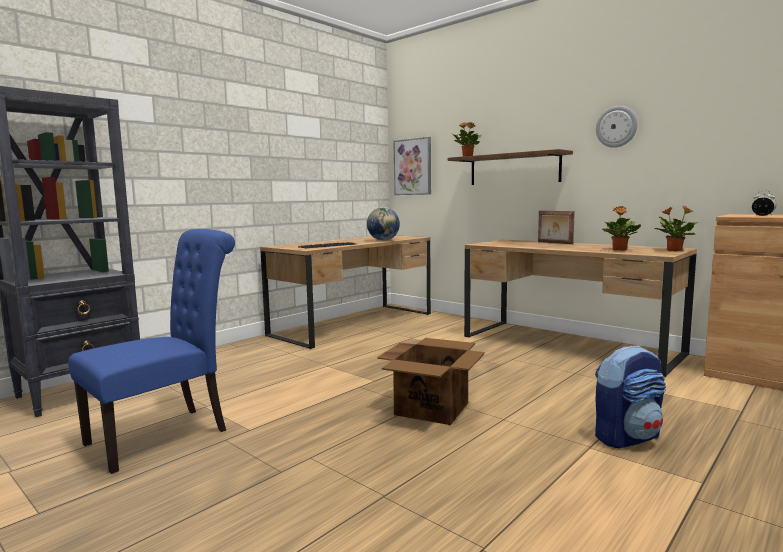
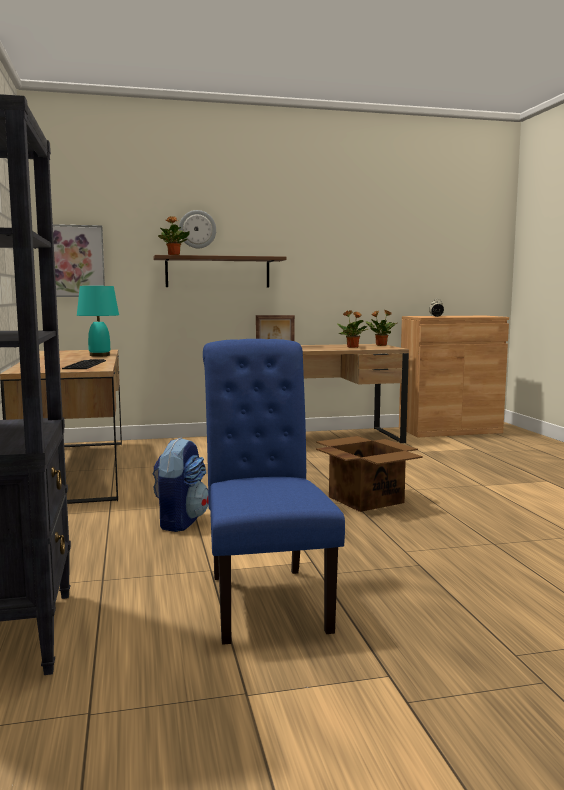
camera: 55 degrees left, 0 degrees up
(383, 240) = (100, 355): globe -> turquoise table lamp
(616, 126) = (317, 240): wall clock -> wall clock (197, 229)
(627, 437) = (479, 475): backpack -> backpack (180, 521)

